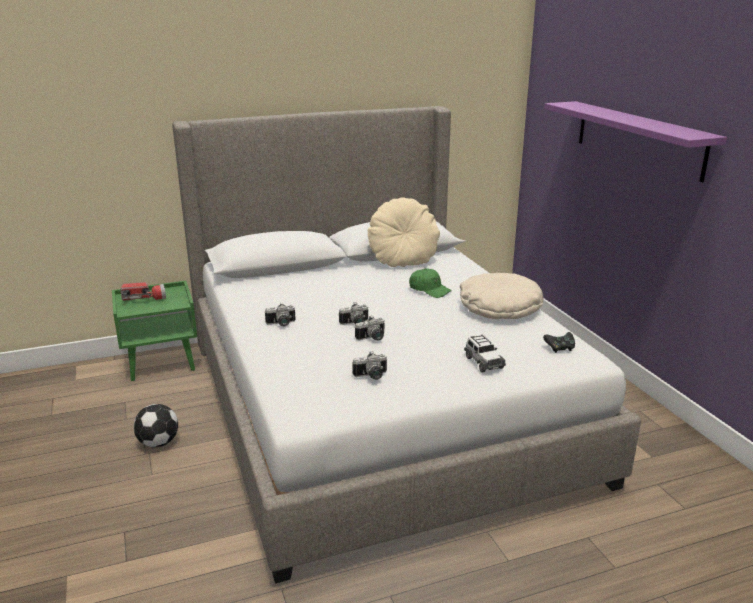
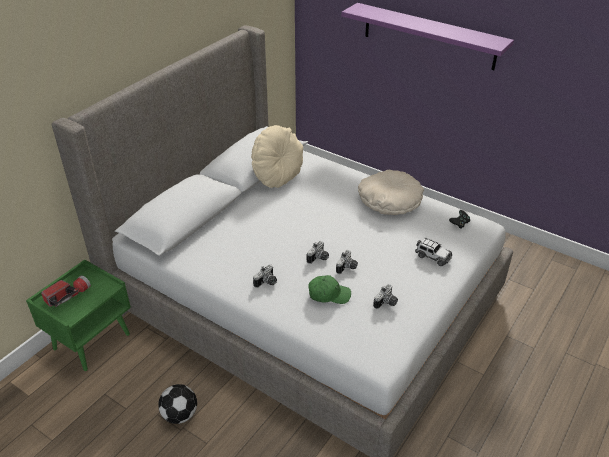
camera: 35 degrees left, 15 degrees up
(429, 290) = (327, 201): green cap -> green cap (328, 294)

